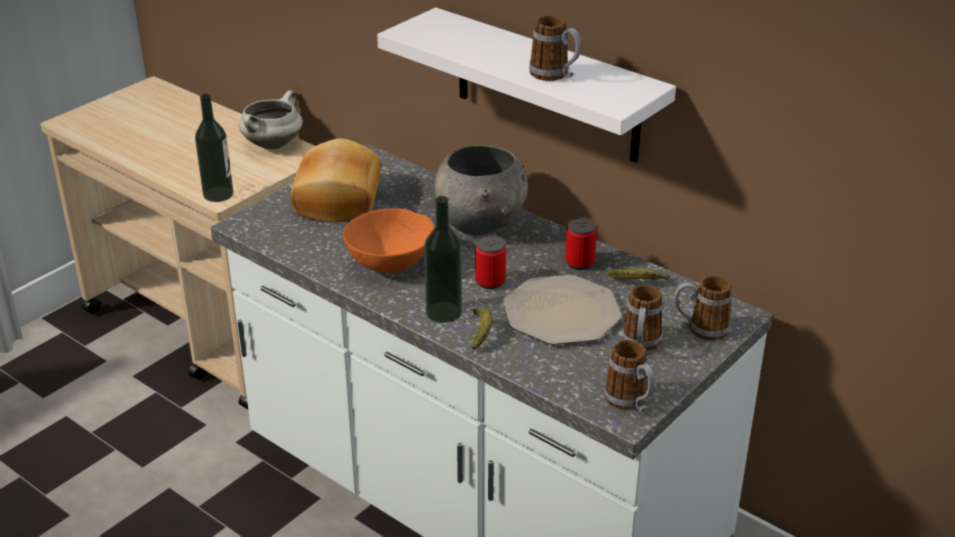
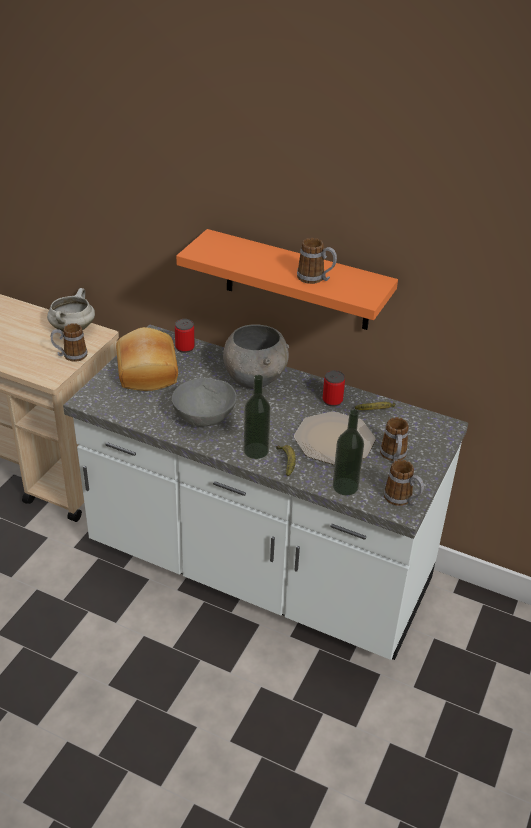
camera: 15 degrees left, 5 degrees up
(218, 194) = (48, 374): bottle -> bottle (345, 486)
(390, 262) = (204, 417): orange bowl -> grey bowl
(490, 281) = (278, 422): can -> can (185, 347)
(547, 86) = (297, 281): white shelf -> orange shelf
(700, 329) = (427, 440): mug -> mug (70, 356)

